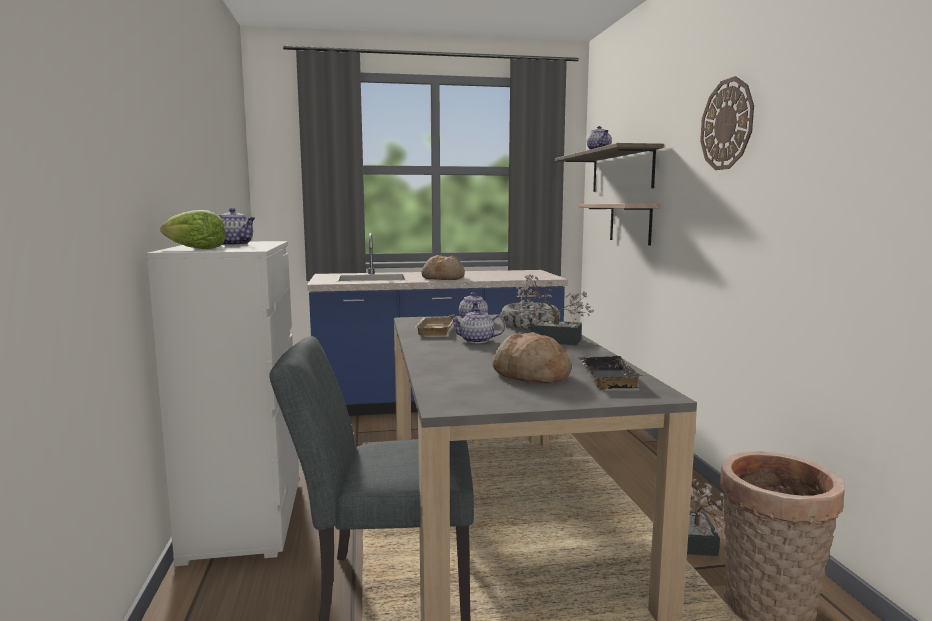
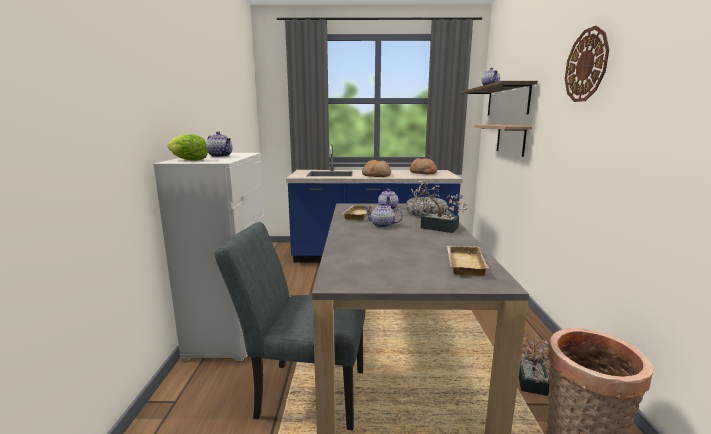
camera: 10 degrees right, 5 degrees up
(531, 375) = (408, 258): bread -> bread (423, 173)
(604, 377) = (463, 264): black tray -> beige tray

